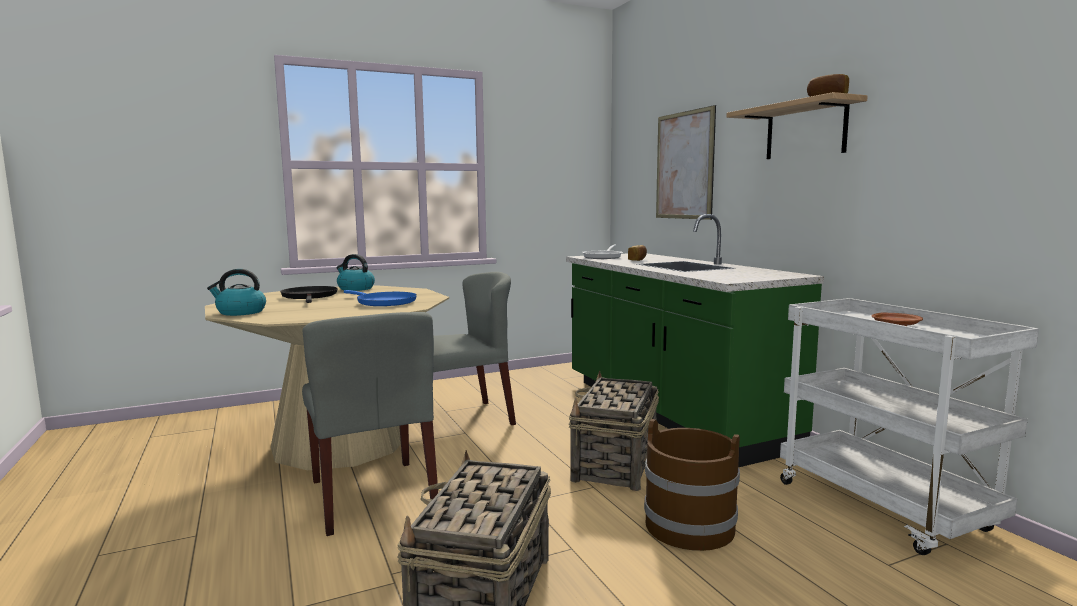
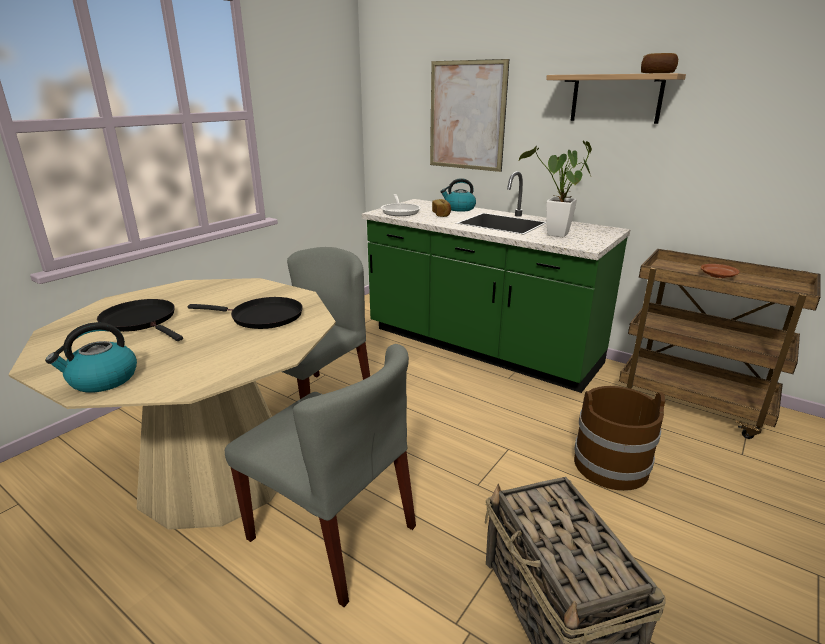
camera: 30 degrees left, 15 degrees up
(355, 288) = (172, 292): kettle -> kettle (459, 209)
(384, 302) = (262, 317): blue frying pan -> black frying pan
(615, 464) = (498, 418): basket -> none
(715, 274) = (555, 236): none -> potted plant
(885, 508) = (694, 403): white cart -> brown cart

